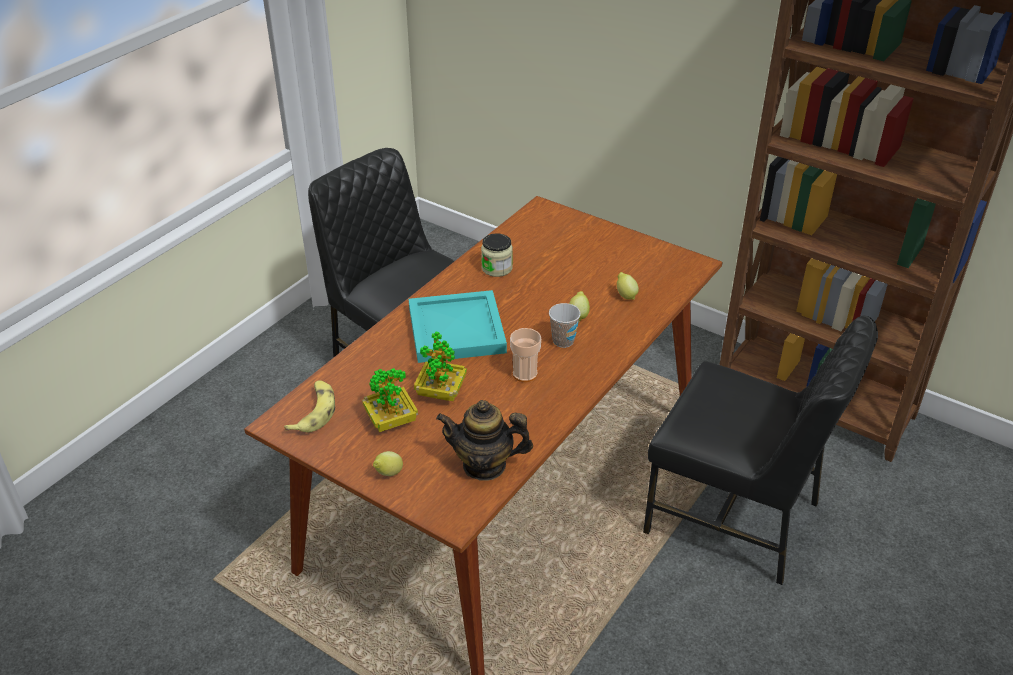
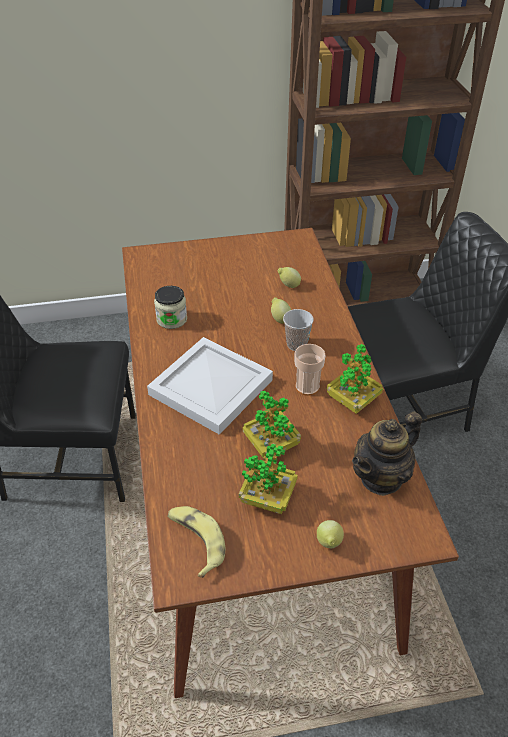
camera: 45 degrees left, 5 degrees up
(458, 331) = (213, 387): turquoise tray -> white tray
(544, 405) = (353, 401): none -> potted plant

